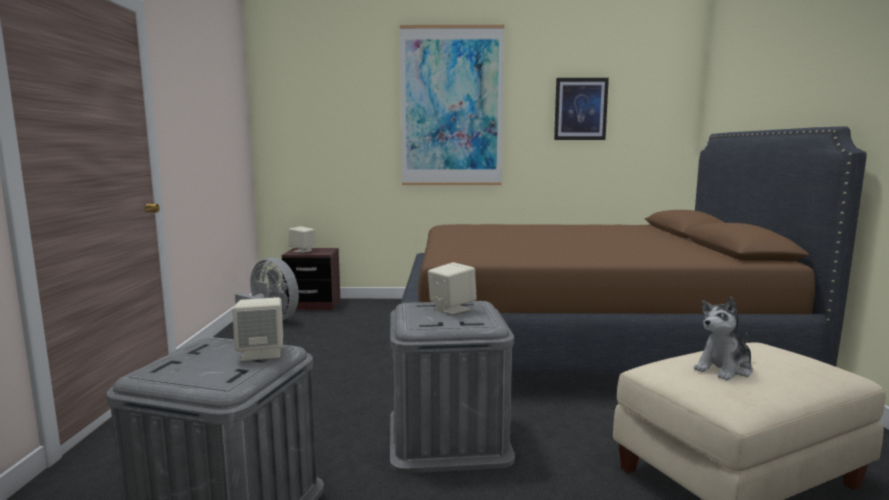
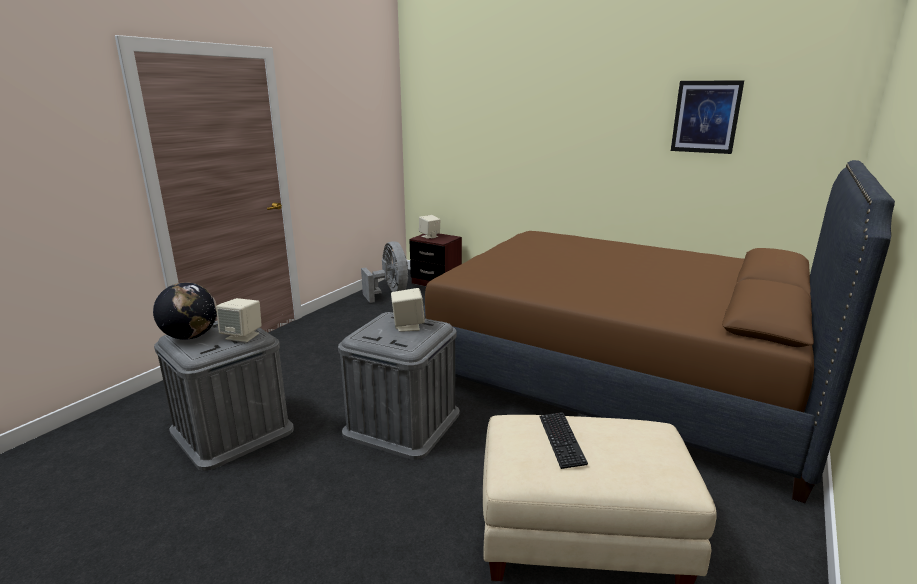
camera: 30 degrees right, 10 degrees up
(176, 369) = (191, 336): none -> globe
(451, 107) = (566, 111): picture -> none
(724, 369) = (561, 440): plush toy -> keyboard

